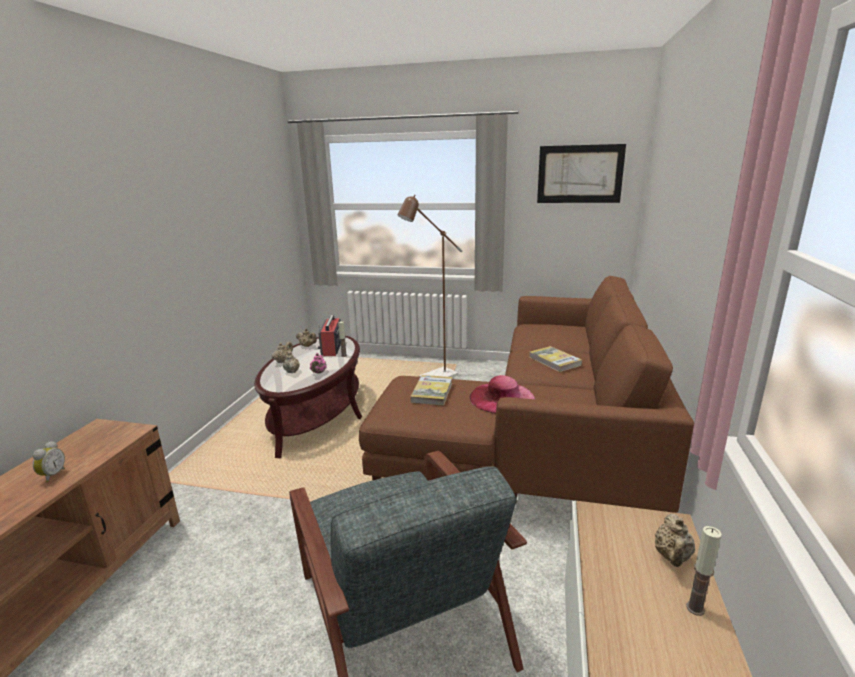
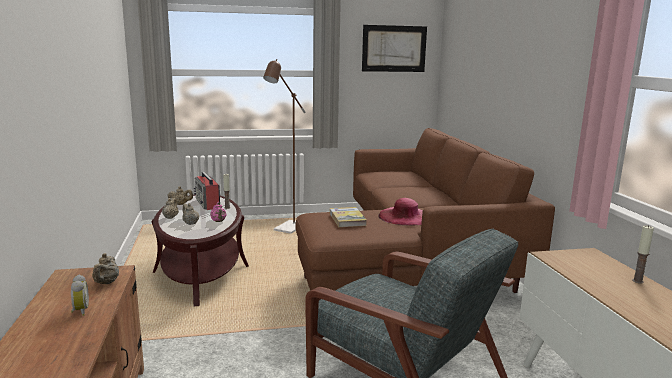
camera: 25 degrees left, 5 degrees down
(554, 361) = (416, 192): book -> none
(672, 557) = (606, 265): beige teapot -> beige teapot (106, 283)

